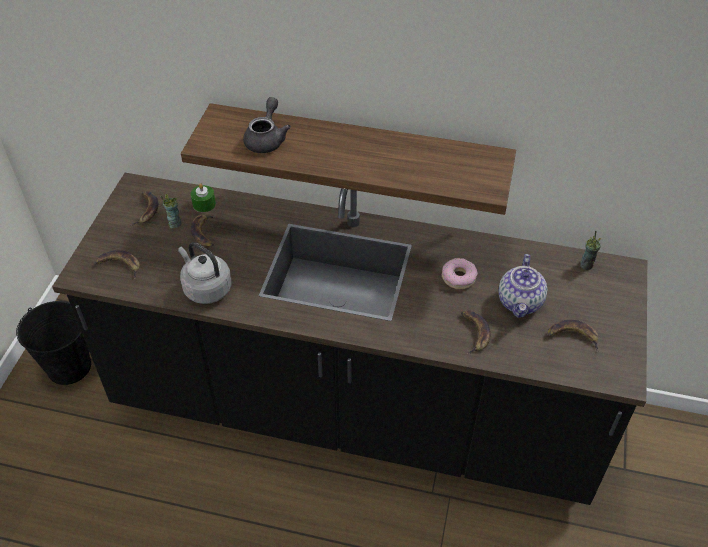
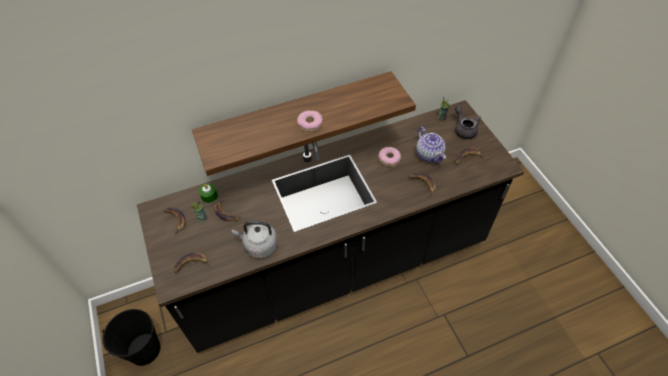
camera: 35 degrees left, 5 degrees up
(266, 139) = (251, 134): grey teapot -> grey teapot (464, 129)
(345, 161) = (310, 124): none -> donut

